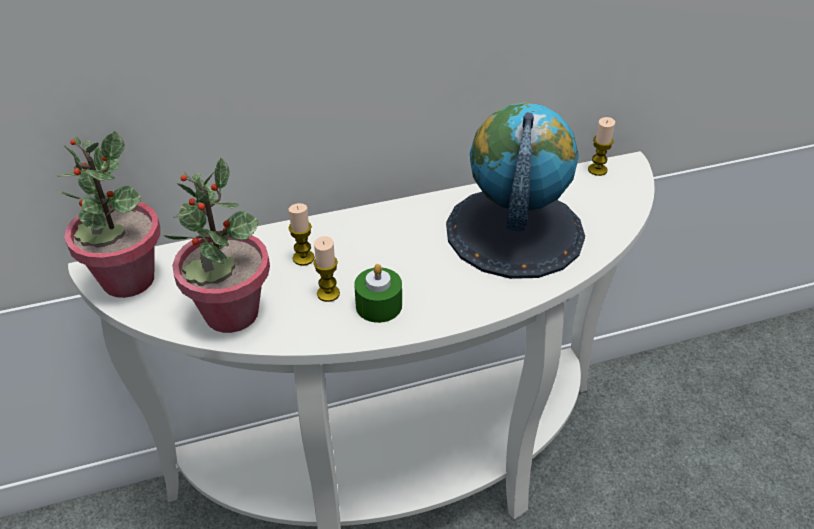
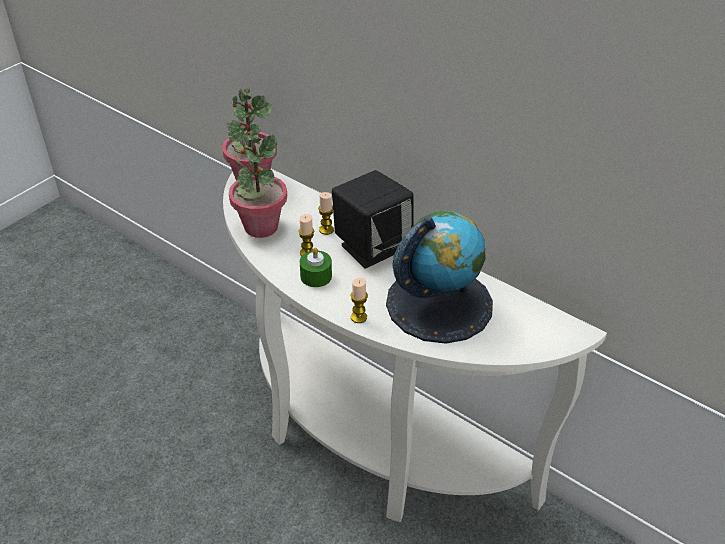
camera: 55 degrees right, 0 degrees up
(374, 236) = (372, 247): none -> black speaker
(597, 170) = (553, 318): candle -> candle (358, 317)

